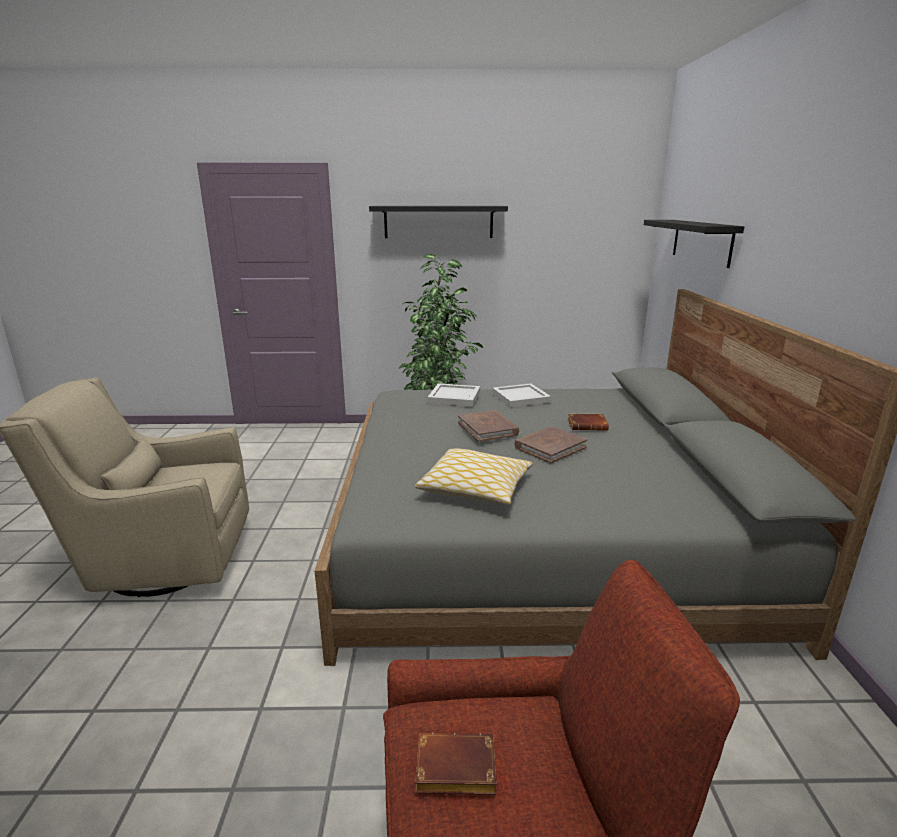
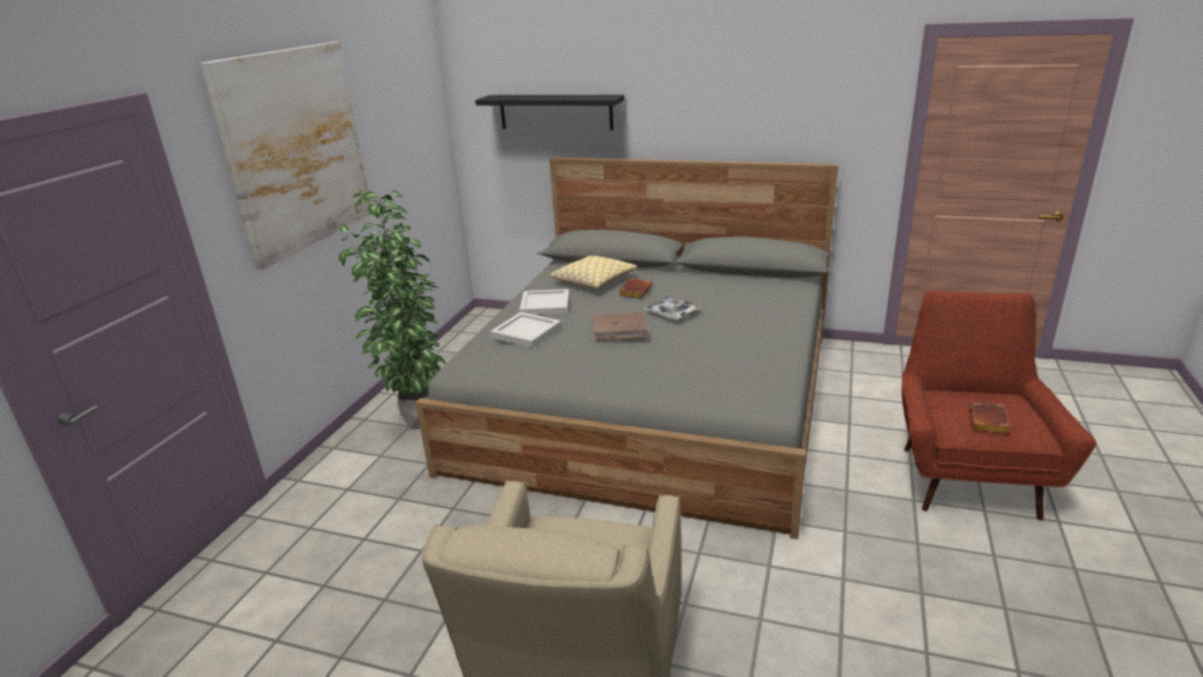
camera: 70 degrees left, 5 degrees up
(438, 222) = (297, 149): black shelf -> picture
(476, 488) = (734, 353): pillow -> pillow (593, 281)
(550, 447) = (672, 313): brown book -> tray

